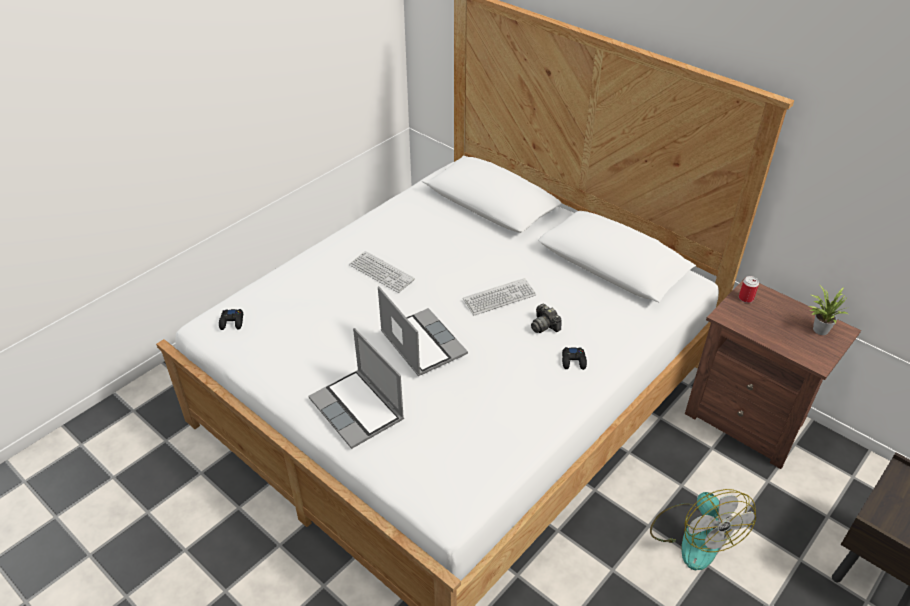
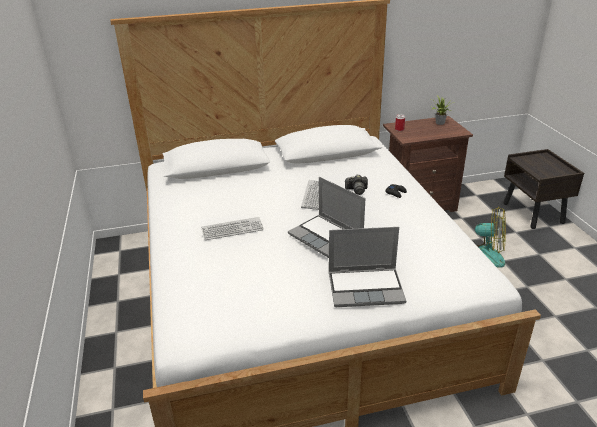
camera: 55 degrees left, 10 degrees down
(232, 322) = (198, 321): black game controller -> none
(421, 343) = (327, 237): laptop -> laptop turned 135 degrees counterclockwise

